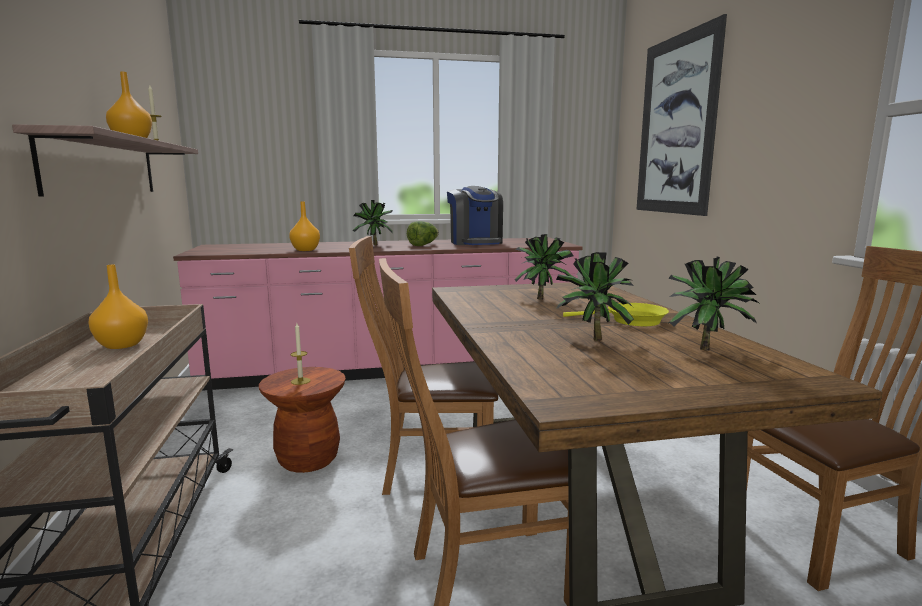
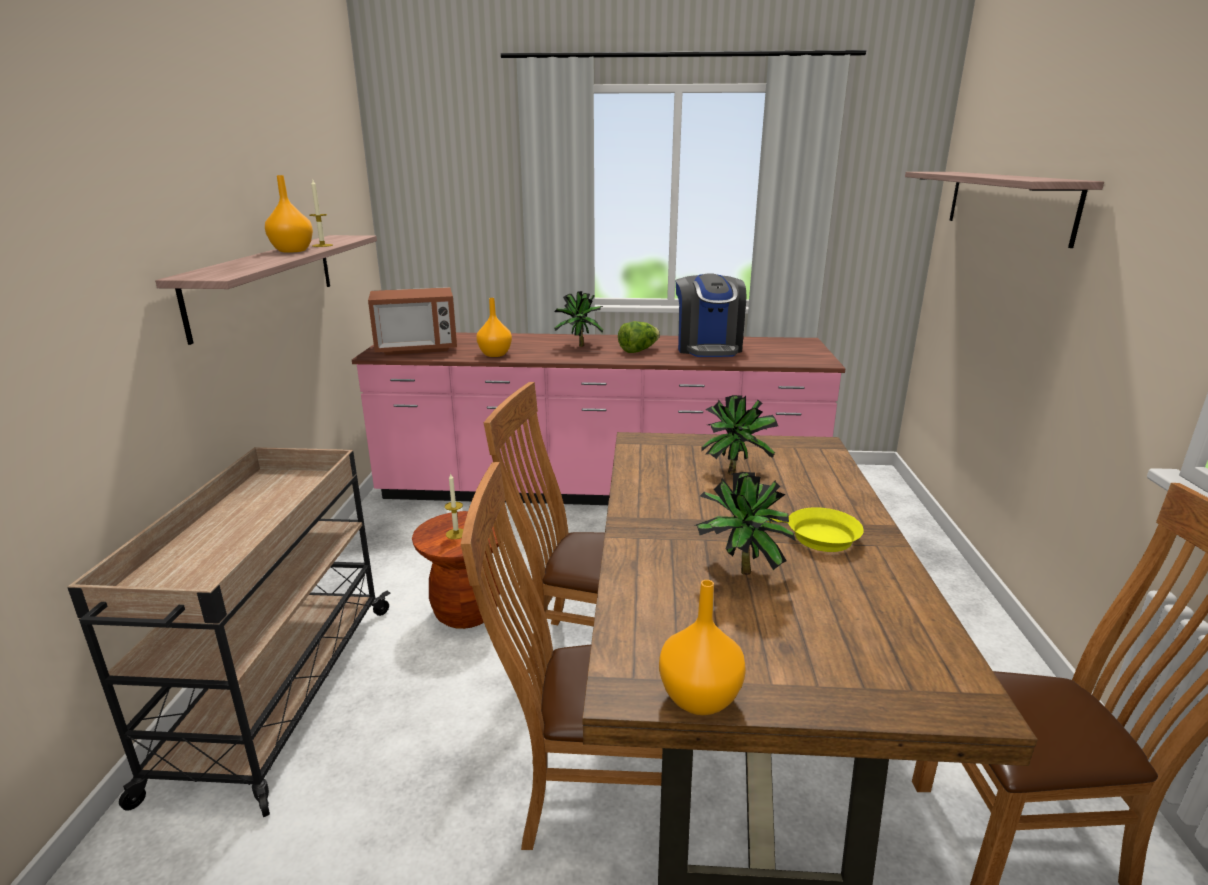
camera: 15 degrees right, 10 degrees up
(123, 345) = (268, 499): orange vase -> orange vase (701, 699)
(232, 250) = (416, 349): none -> microwave
(676, 126) = (1007, 204): picture -> shelf
(705, 348) = (870, 610): potted plant -> none

